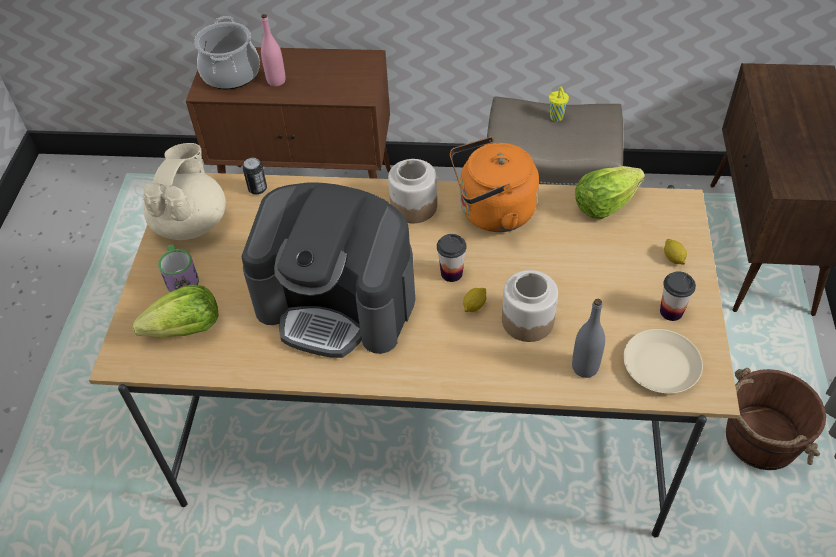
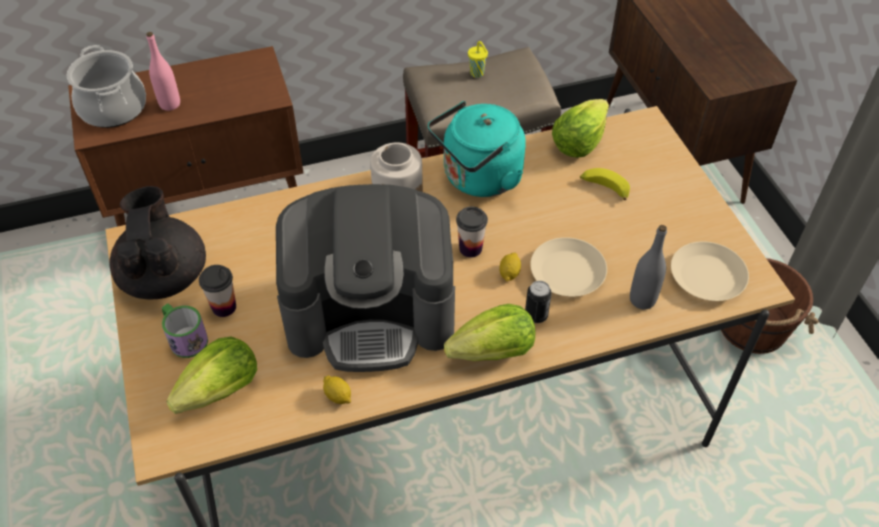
camera: 25 degrees left, 0 degrees up
(191, 222) = (164, 276): beige teapot -> black teapot
(257, 189) = (221, 220): can -> can (536, 315)
(422, 371) = (493, 352): none -> lettuce
(492, 213) = (478, 179): orange kettle -> turquoise kettle
(527, 320) = (567, 272): jar -> beige plate
(605, 254) = (604, 188): none -> banana
(671, 311) = (689, 224): cup -> cup (224, 307)
(673, 258) = (665, 175): lemon -> lemon (338, 396)

